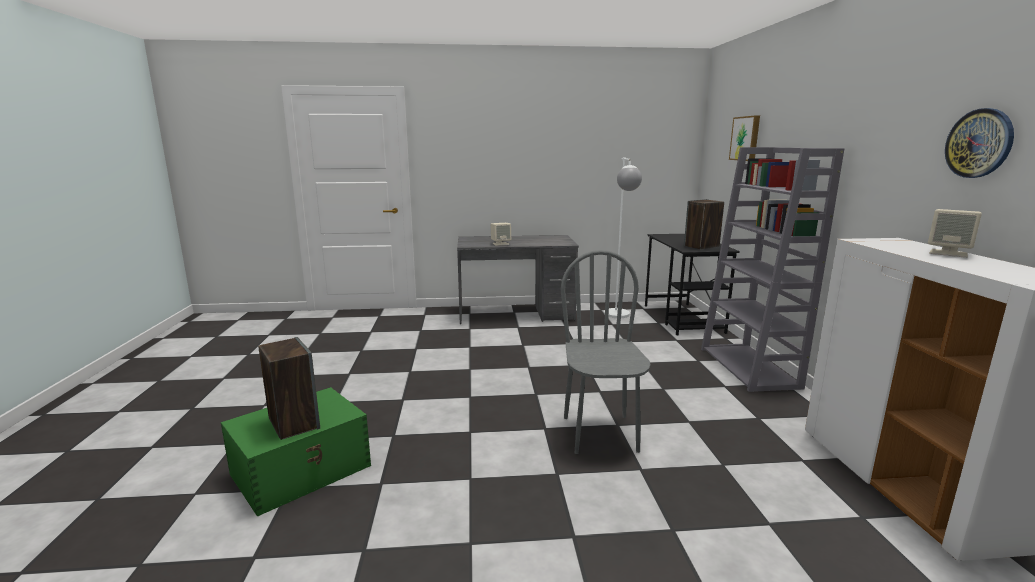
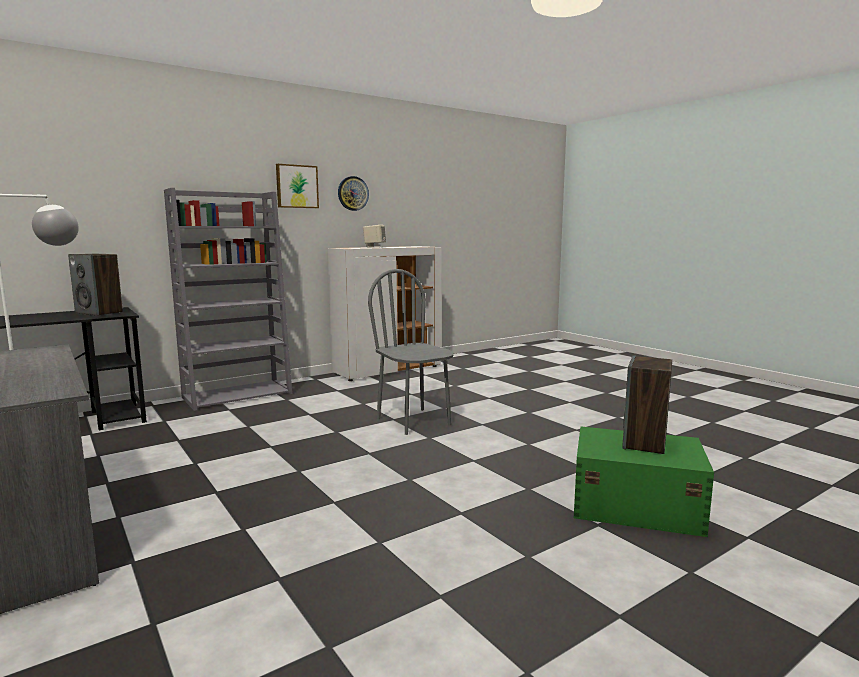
camera: 120 degrees left, 5 degrees down
(500, 244) = (42, 376): beige speaker -> none
(600, 434) = (414, 421): grey chair -> grey chair turned 90 degrees clockwise
(746, 138) = (85, 177): picture -> picture (296, 186)

